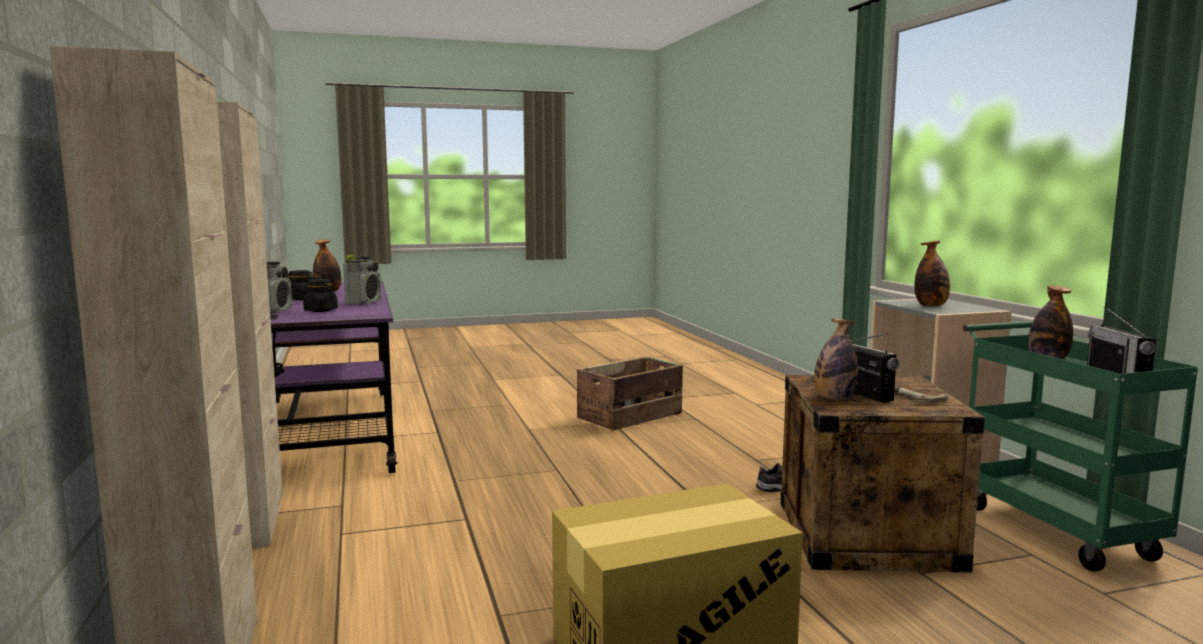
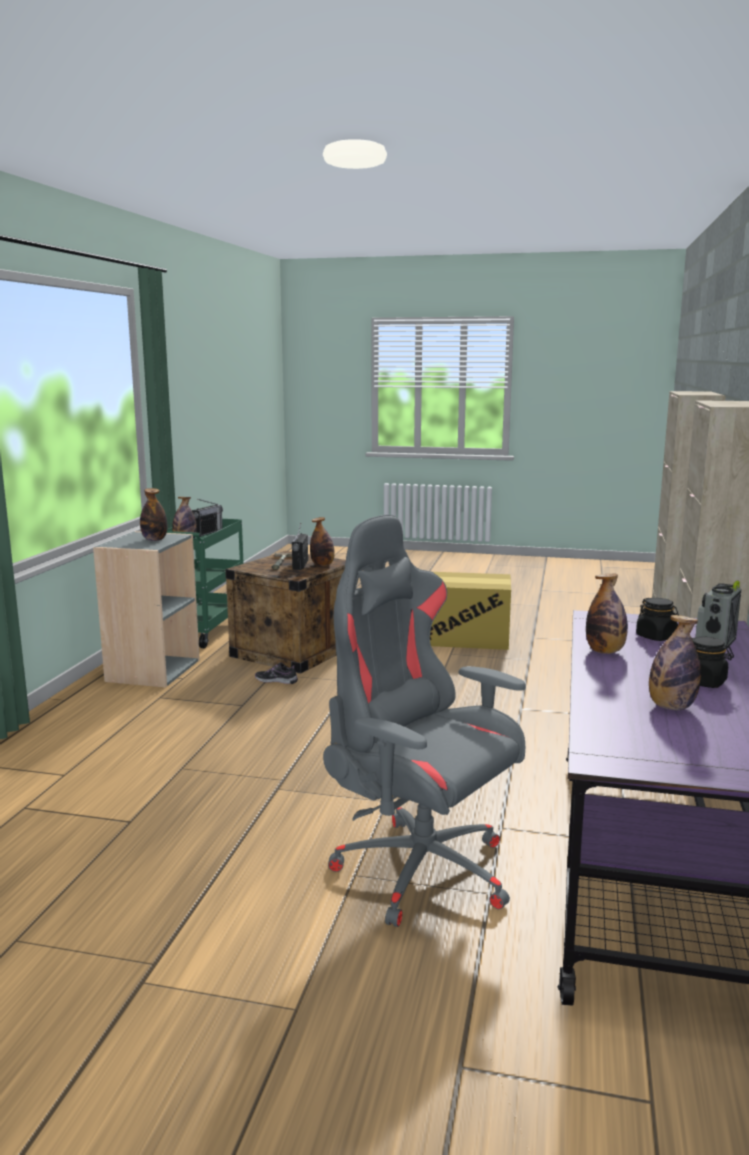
camera: 150 degrees left, 5 degrees up
(364, 302) = (605, 651): radio -> bottle
(472, 410) = (425, 872): none -> grey office chair
(631, 416) = (238, 793): crate -> none

